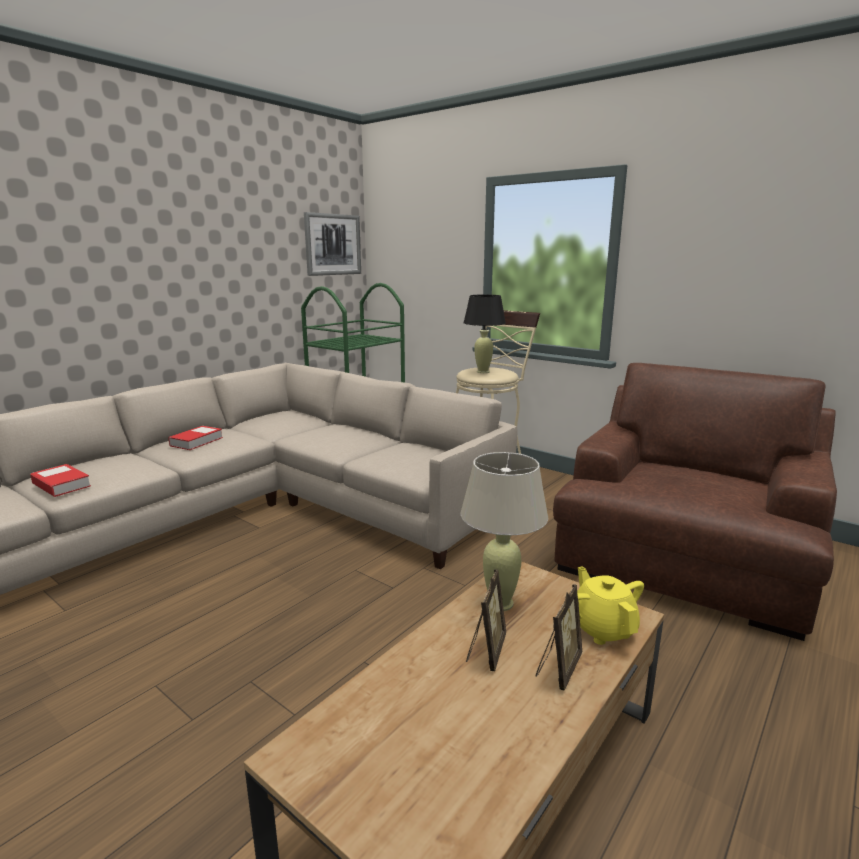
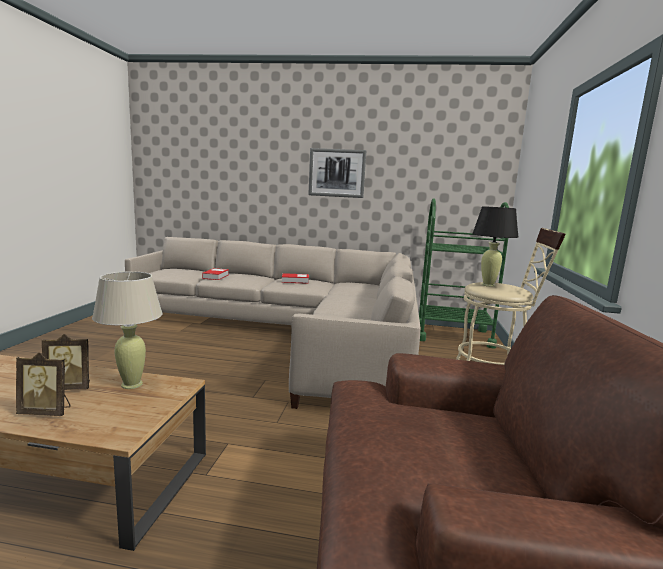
camera: 60 degrees right, 5 degrees down
(333, 244) = (476, 168): picture -> picture (337, 173)
(603, 629) = (99, 424): yellow teapot -> none

